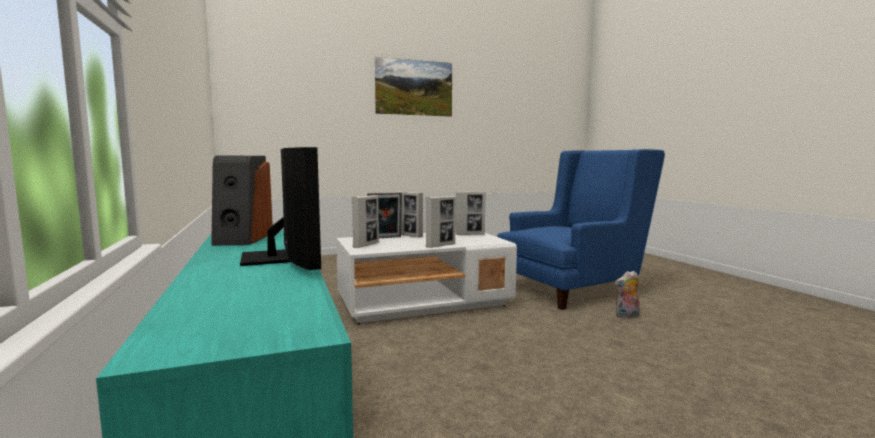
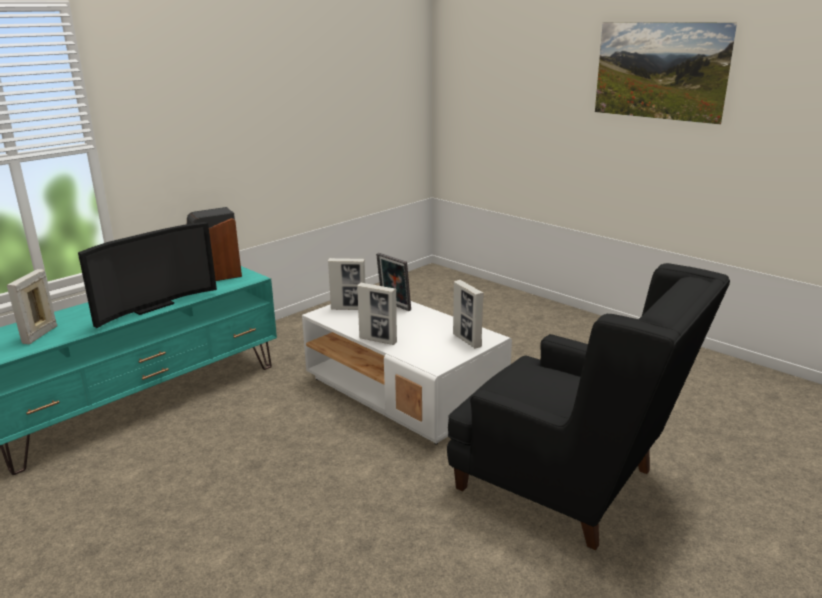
camera: 65 degrees right, 15 degrees up
(409, 236) = (419, 313): picture frame -> picture frame (40, 335)
(572, 288) = (571, 486): blue armchair -> black armchair
(627, 316) = (474, 549): plush toy -> none

